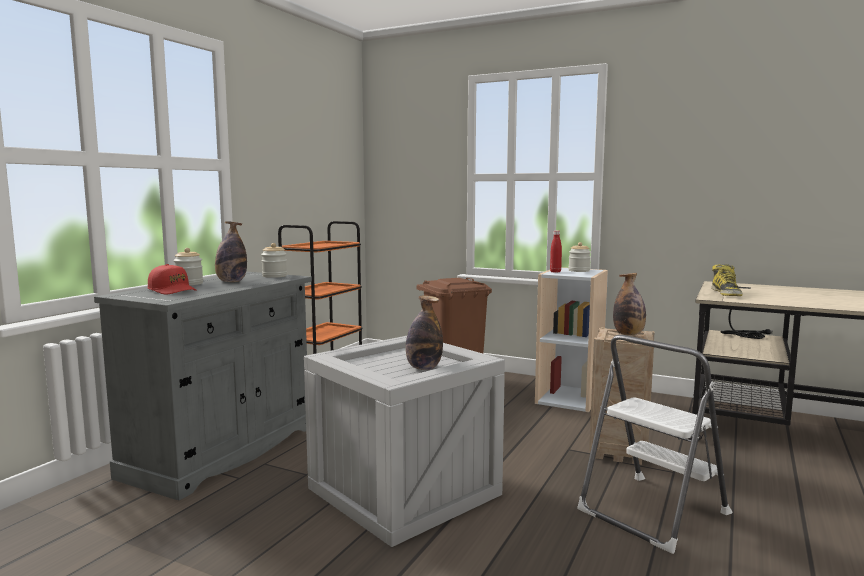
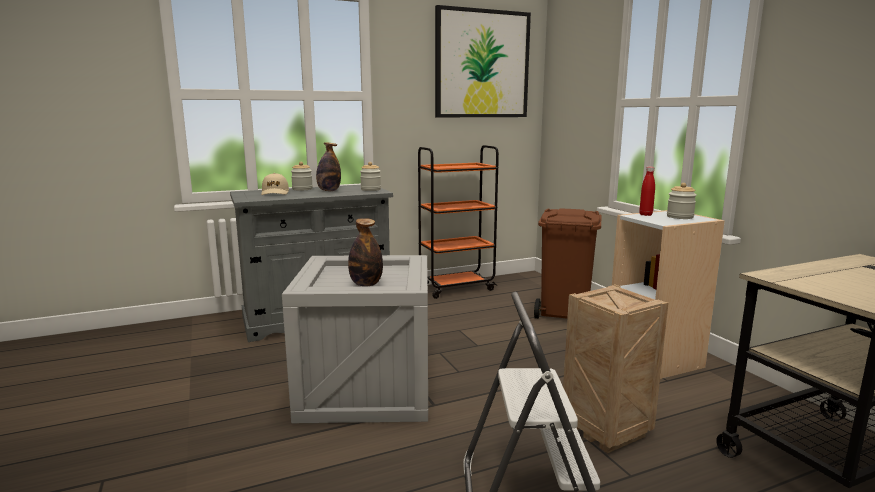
camera: 40 degrees right, 5 degrees up
(172, 290) = (275, 192): red cap -> beige cap
(320, 134) = (482, 64): none -> picture
(628, 334) = (623, 299): bottle -> none
(726, 293) = (822, 274): boot -> none

